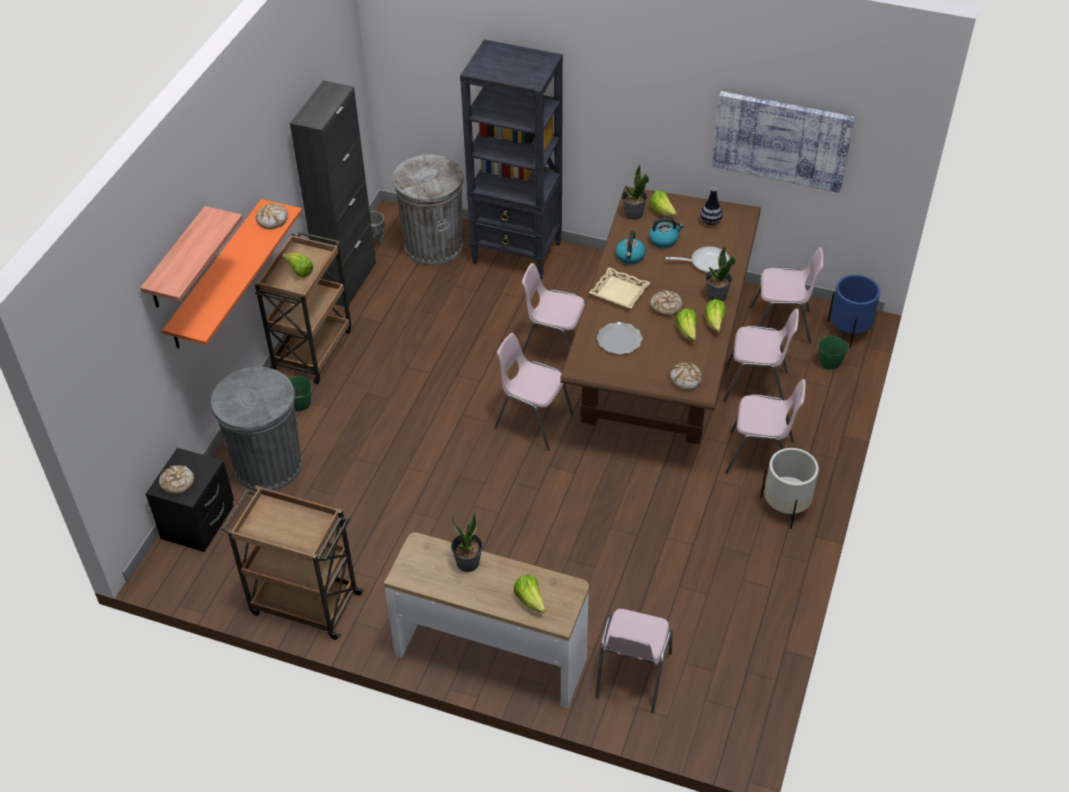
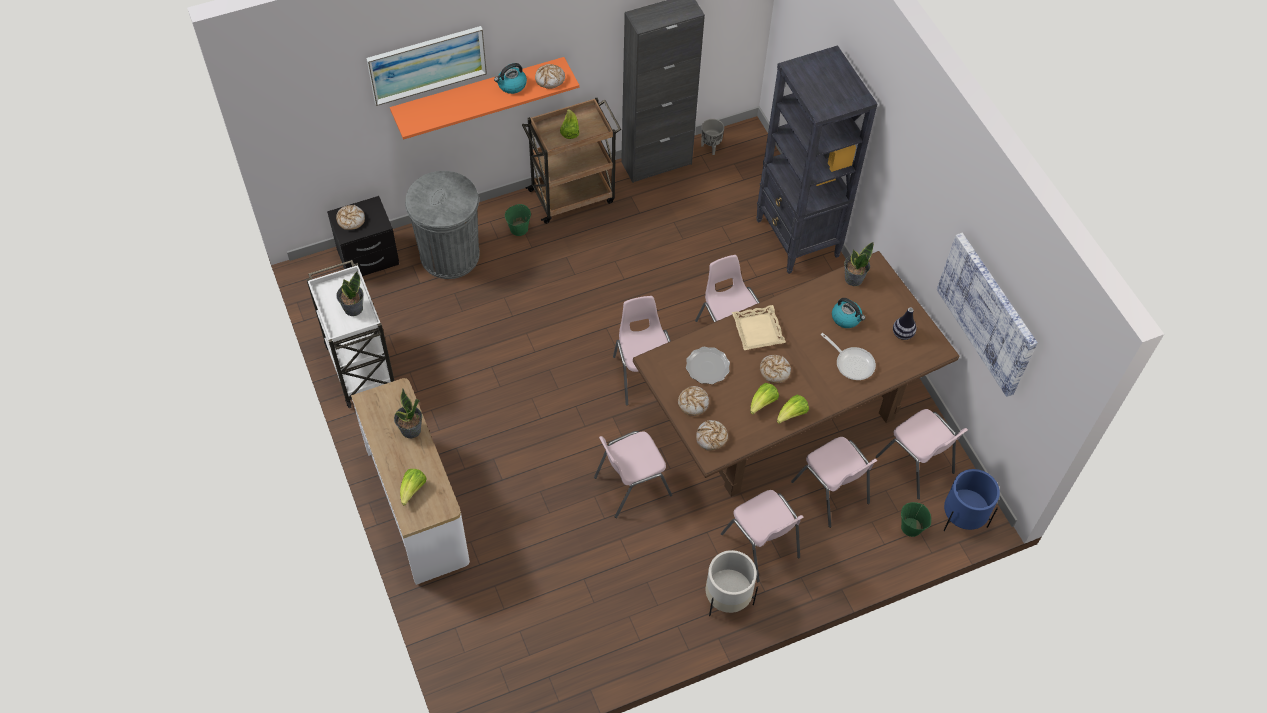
camera: 45 degrees right, 10 degrees up
(177, 260) = (427, 64): shelf -> picture
(303, 603) = (360, 367): brown cart -> white cart
(433, 246) = (747, 183): grey trash can -> none
(630, 256) = (803, 310): kettle -> kettle (511, 85)
(632, 676) = (478, 605): pink chair -> pink chair (631, 485)
(643, 369) = (693, 403): none -> bread
(662, 212) = (877, 295): lettuce -> none
(716, 296) = (822, 396): potted plant -> potted plant (353, 308)

